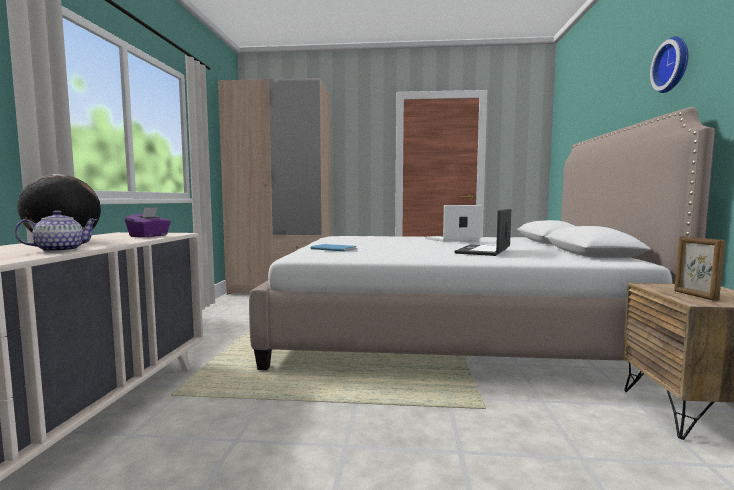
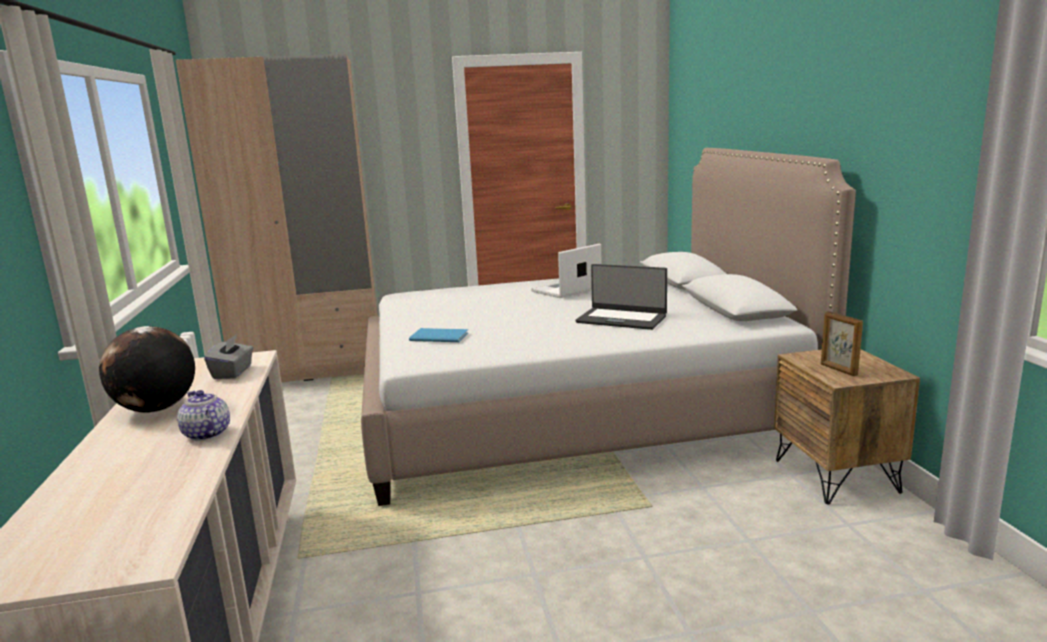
camera: 15 degrees left, 10 degrees up
(59, 250) = (206, 434): teapot -> teapot turned 75 degrees counterclockwise
(149, 236) = (233, 372): purple tissue box -> grey tissue box
(484, 251) = (621, 319): laptop -> laptop turned 75 degrees counterclockwise
(673, 65) = (817, 94): wall clock -> none

